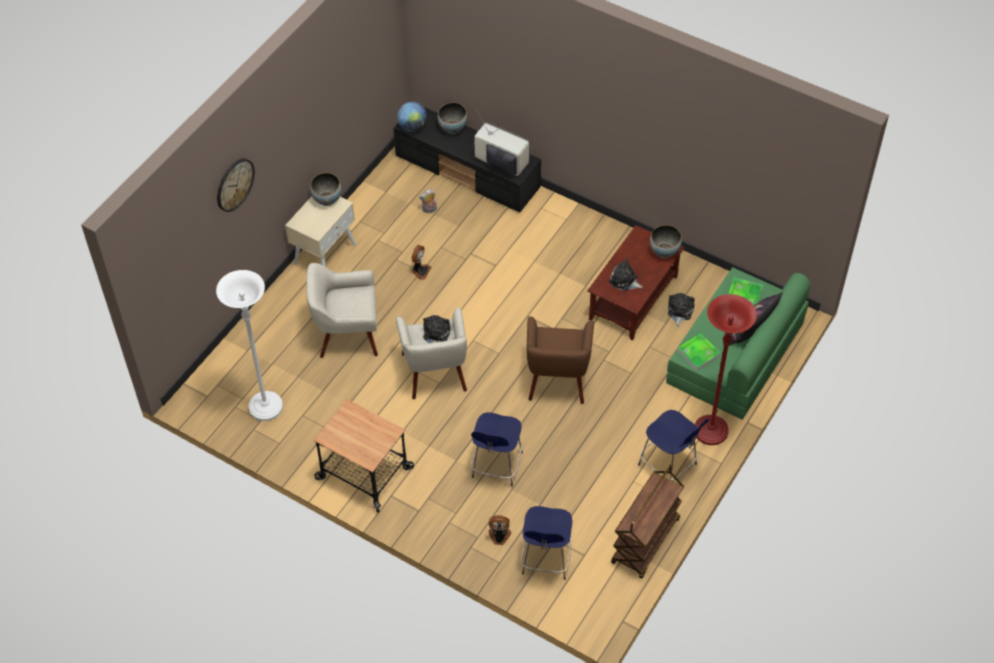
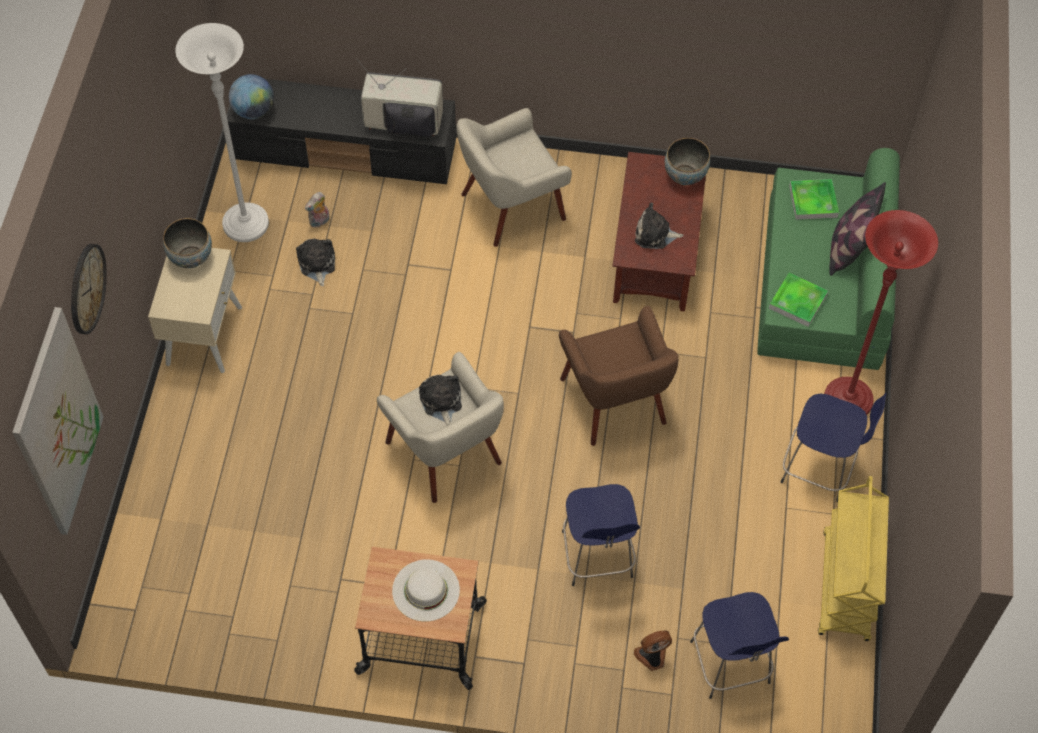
camera: 25 degrees left, 5 degrees up
(186, 255) = (57, 423): none -> picture
(265, 407) = (230, 594): white floor lamp -> white floor lamp (245, 224)
(347, 334) = (293, 442): beige armchair -> beige armchair (511, 206)
(365, 434) = (426, 590): none -> white hat
(420, 271) = (351, 313): fan -> none
(452, 128) = (311, 95): bowl -> none
(645, 542) = (846, 587): brown cart -> yellow cart
(679, 311) = (724, 250): plush toy -> plush toy (317, 264)

